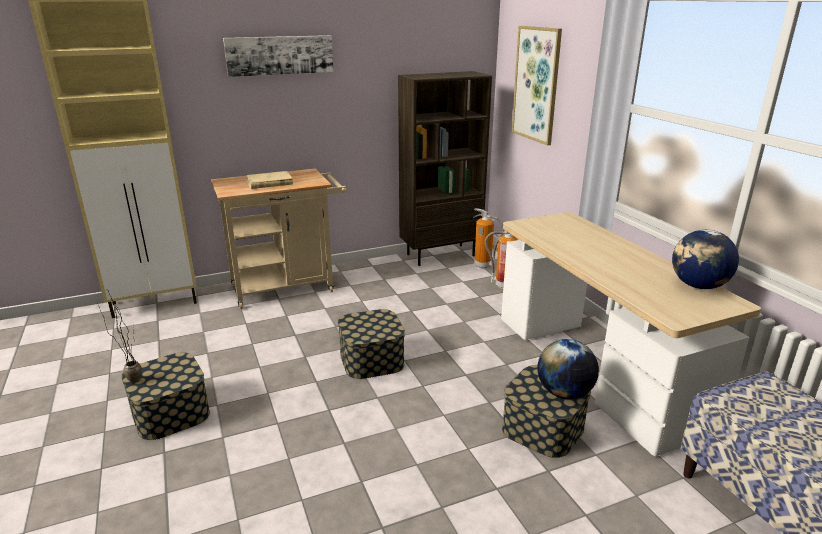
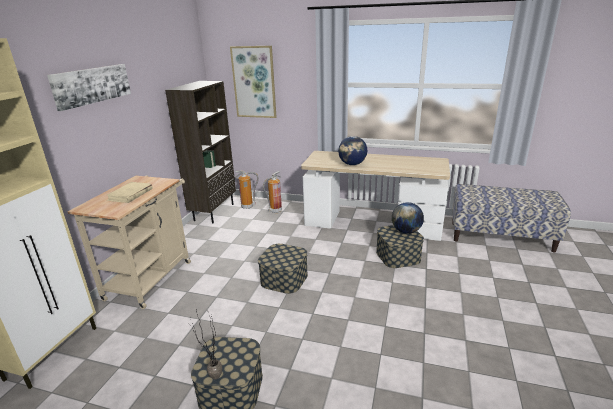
camera: 50 degrees left, 0 degrees up
(698, 286) = (419, 159): globe -> globe (352, 164)

